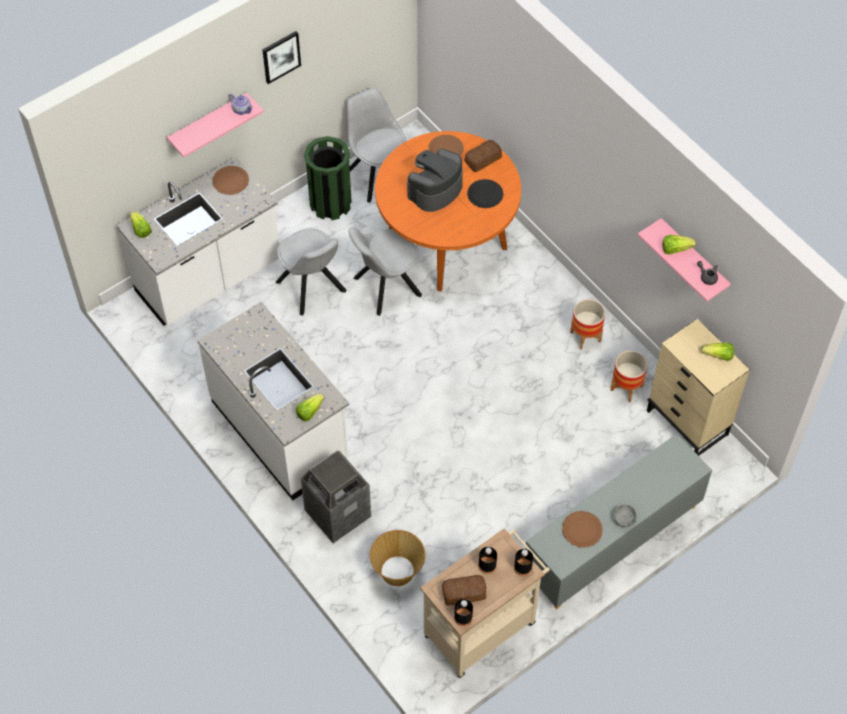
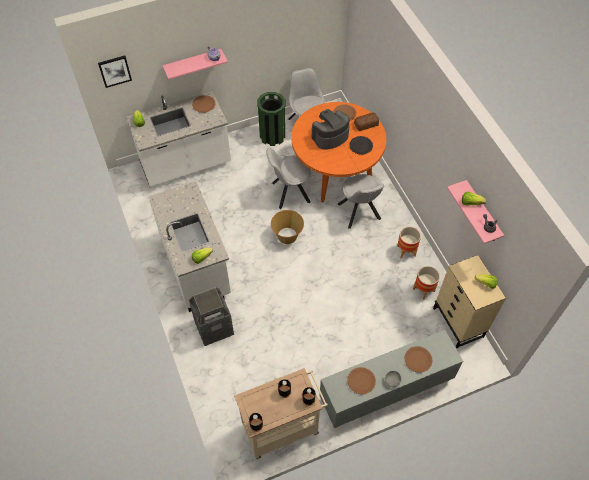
camera: 15 degrees right, 0 degrees up
(281, 56) = (247, 29): picture -> picture (115, 71)
(312, 288) = (244, 183): grey chair -> grey chair (359, 212)
(398, 571) = (239, 375): basket -> basket (287, 236)
(464, 593) = (262, 408): bread -> none
(651, 483) = (418, 359): none -> brown plate

